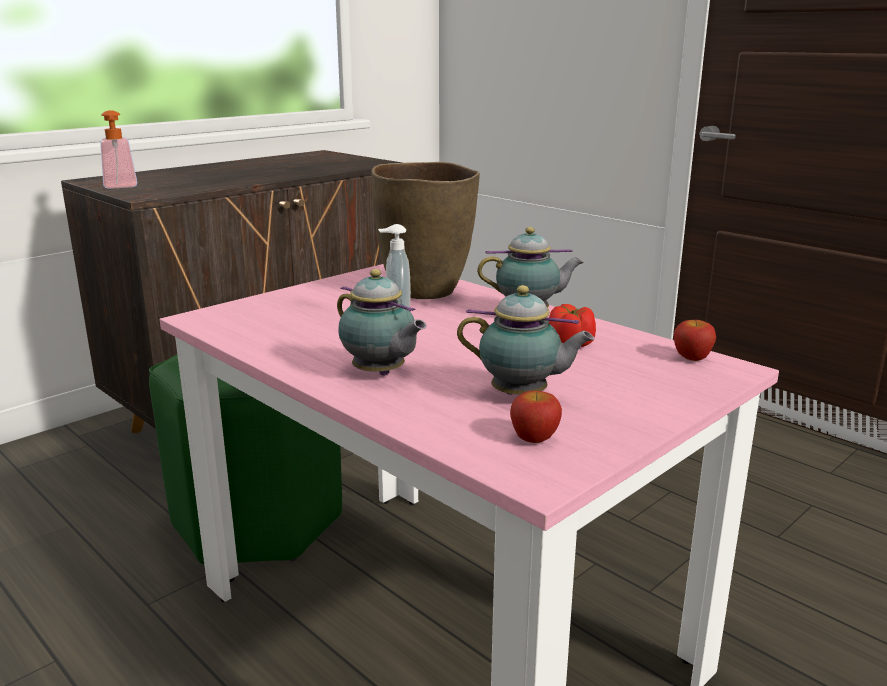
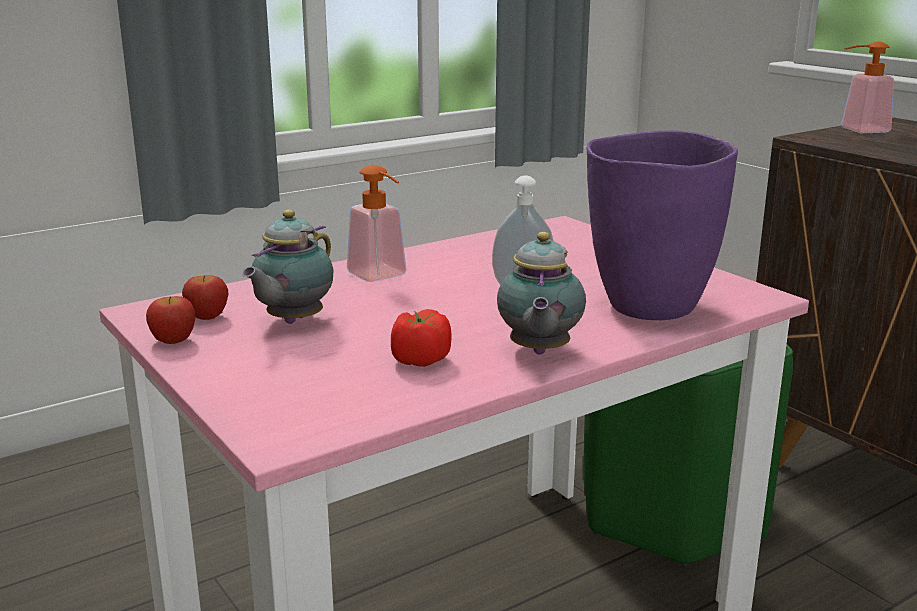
camera: 100 degrees right, 0 degrees up
(380, 374) = (382, 277): teapot -> soap dispenser
(426, 290) = (650, 307): brown vase -> purple vase
(692, 357) = (332, 422): apple -> apple (174, 340)

